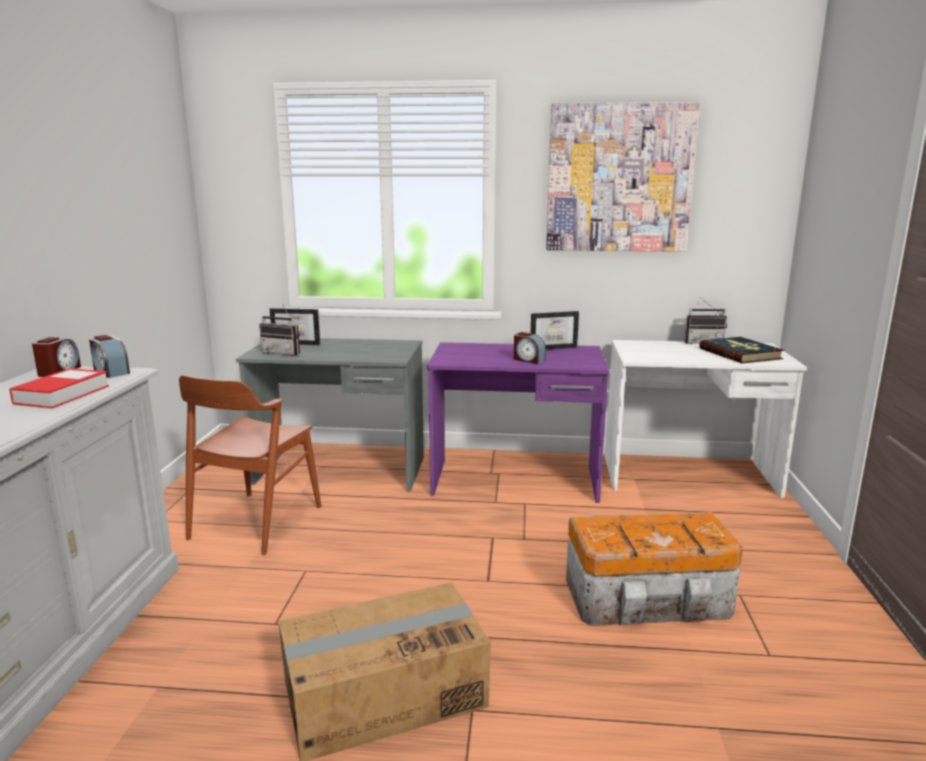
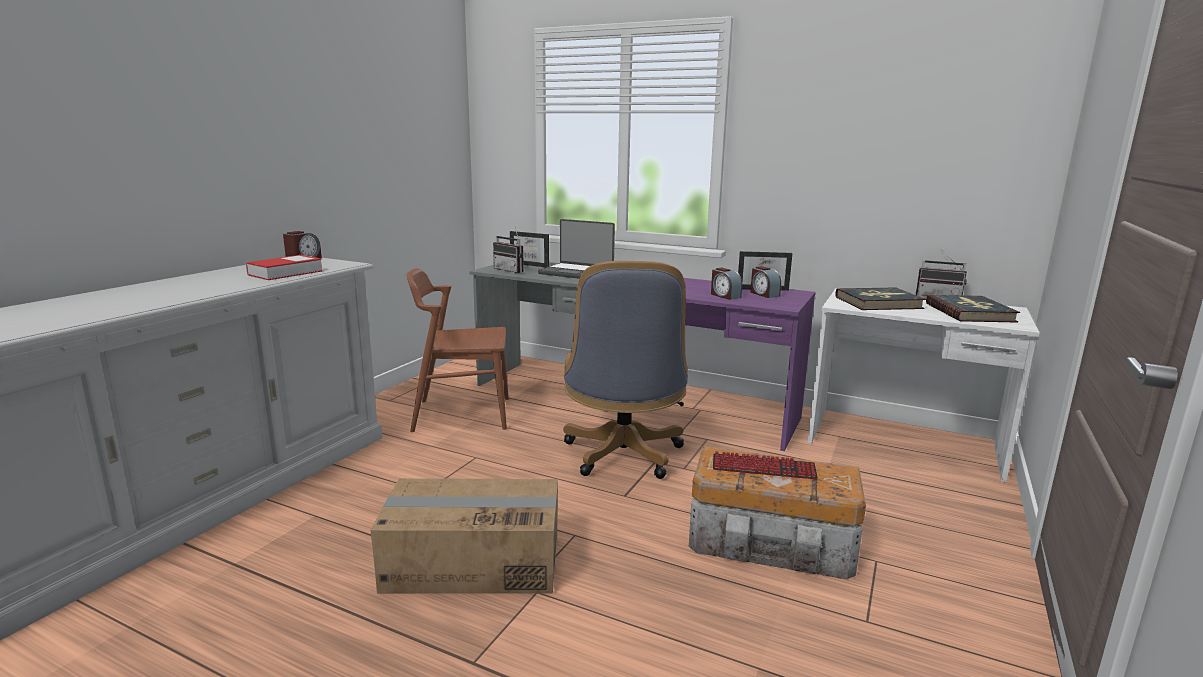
camera: 20 degrees right, 0 degrees up
(110, 372) = (336, 263): alarm clock -> alarm clock (764, 294)
(255, 522) = (461, 414): brown chair -> brown chair turned 45 degrees clockwise
(357, 348) = (577, 273): none -> laptop
(461, 541) = (624, 459): none -> blue office chair
(619, 178) = (854, 116): picture -> none
(640, 530) = (763, 468): none -> keyboard
(663, 352) = (878, 303): none -> book

